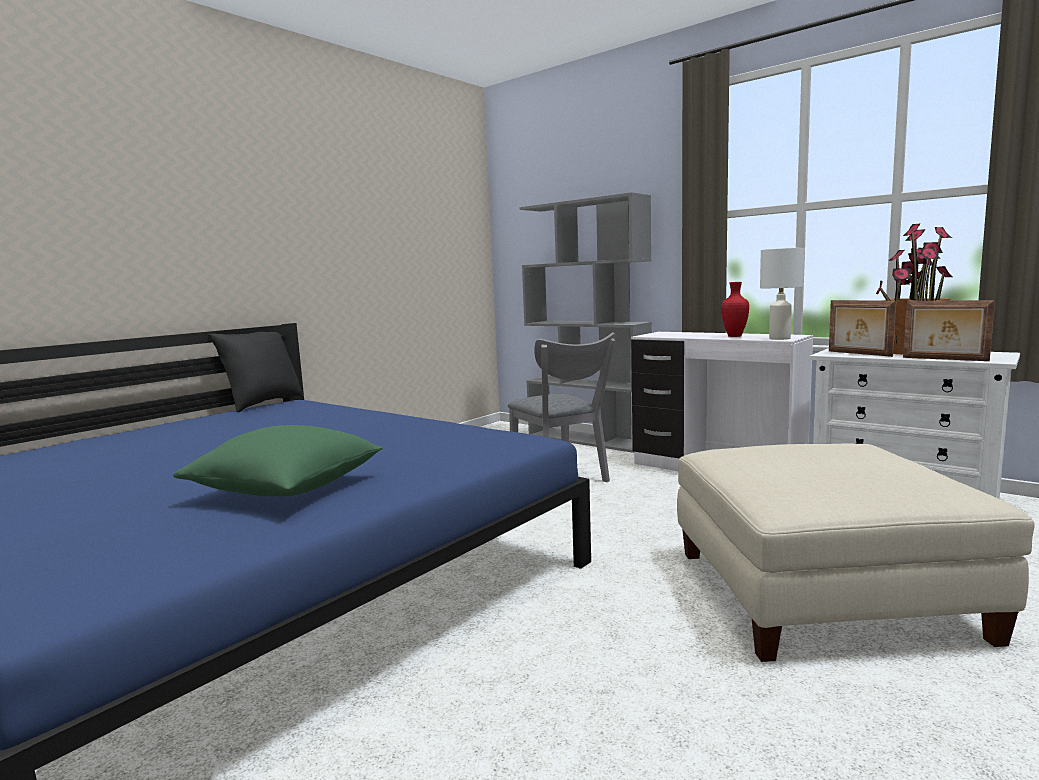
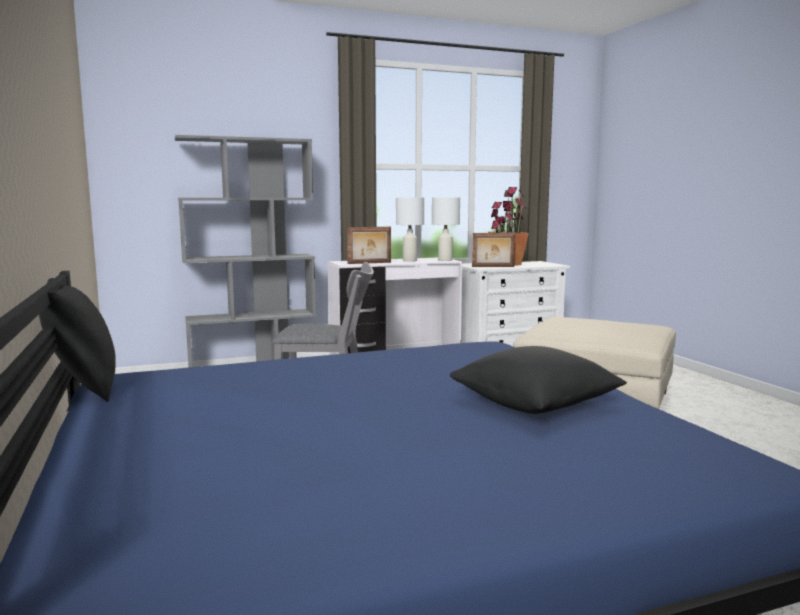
camera: 60 degrees left, 0 degrees up
(288, 490) = (535, 405): green pillow -> black pillow
(734, 336) = (409, 260): red vase -> white table lamp
(944, 359) = (539, 266): picture frame -> picture frame (369, 263)

